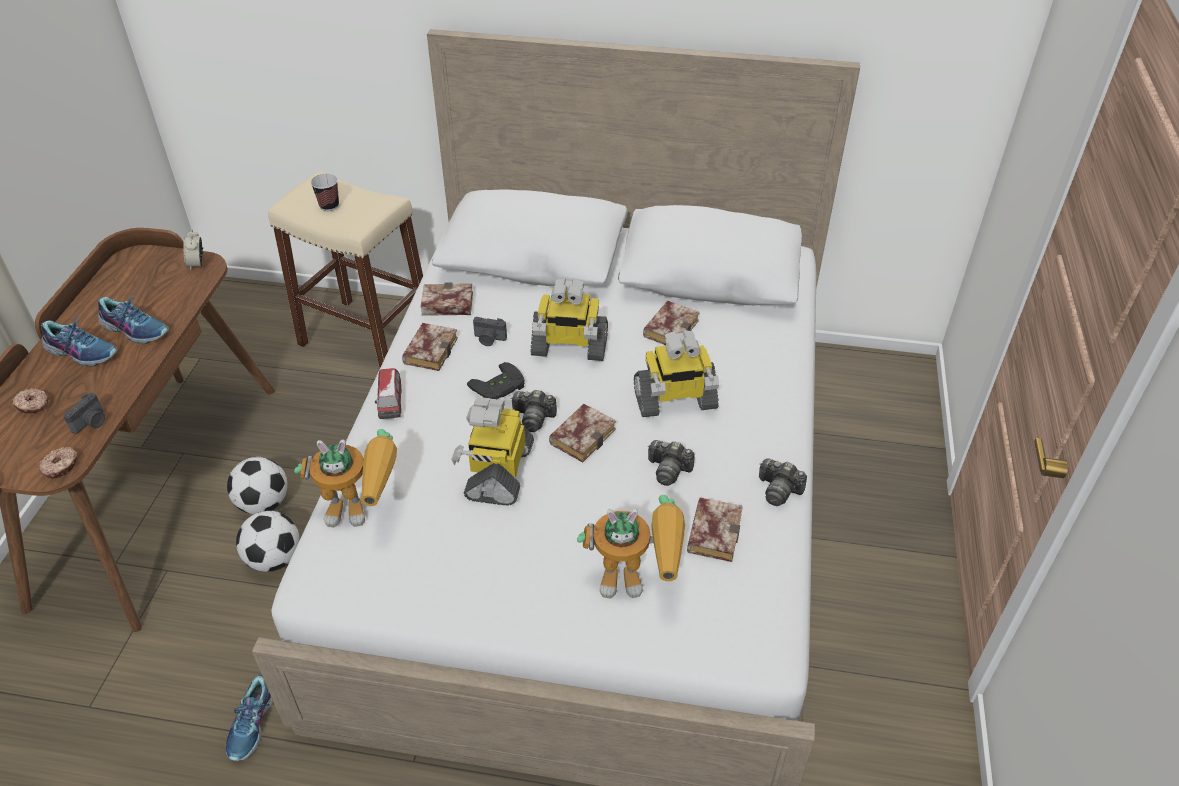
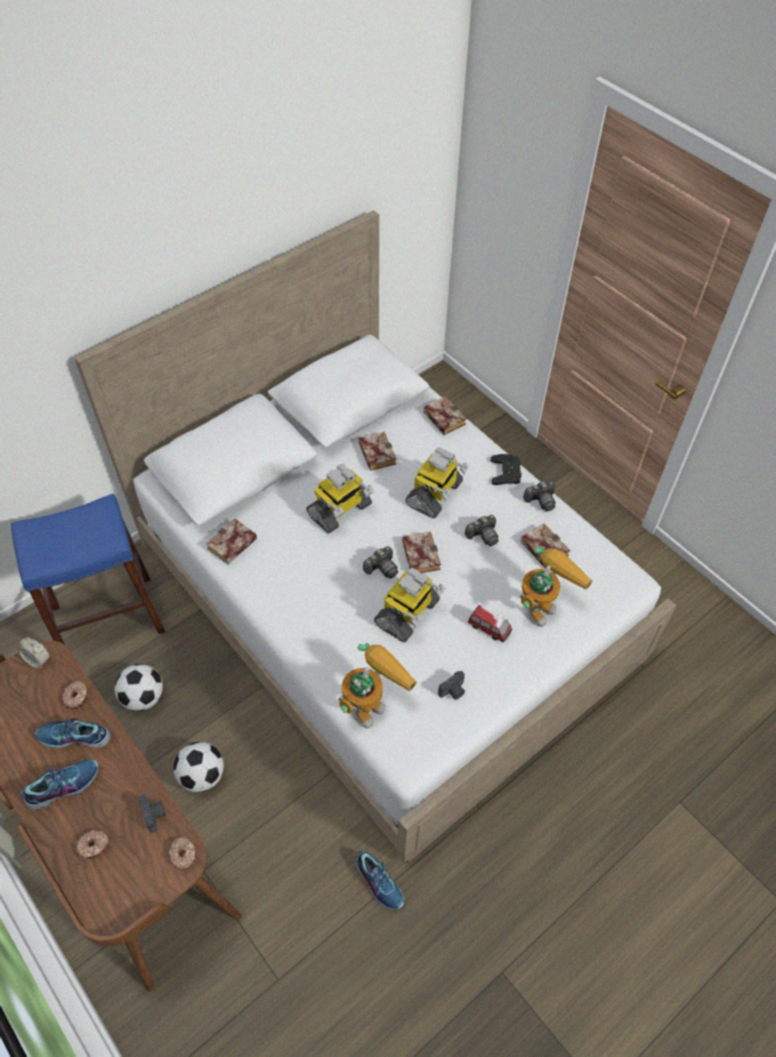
camera: 50 degrees left, 10 degrees up
(136, 329) = (75, 738): shoe -> shoe turned 150 degrees counterclockwise
(178, 305) = (77, 697): none -> donut
(274, 559) = (259, 796): football -> football (143, 697)
(329, 206) = (65, 542): cup -> none
(366, 339) = (108, 618): beige stool -> blue stool
(391, 404) = (294, 632): toy car -> toy car (489, 628)
(430, 349) = (266, 580): book -> book (442, 418)
(489, 339) = (290, 544): camera -> camera (453, 691)
(498, 472) = (408, 614): toy robot -> toy robot turned 105 degrees counterclockwise
(499, 388) = (339, 568): black game controller -> black game controller (508, 472)

